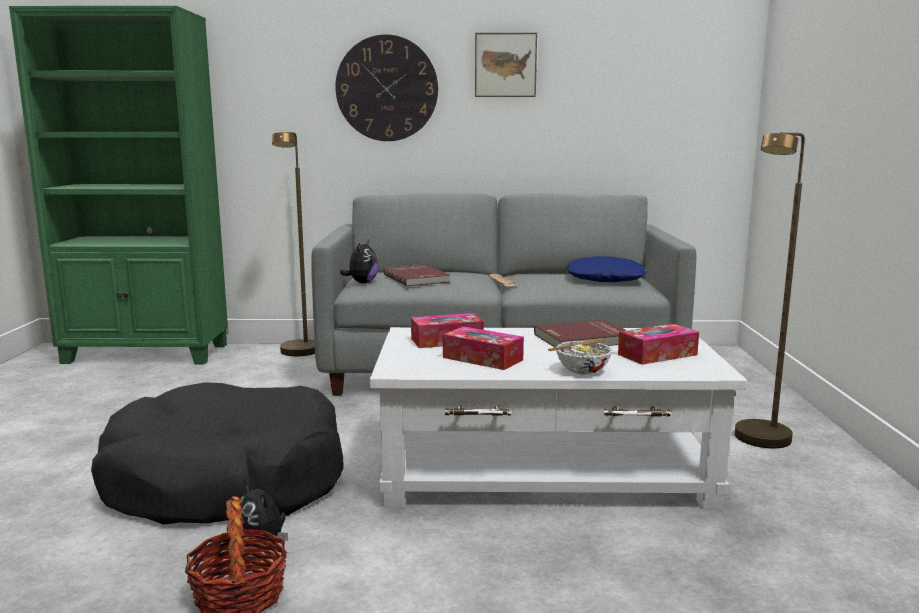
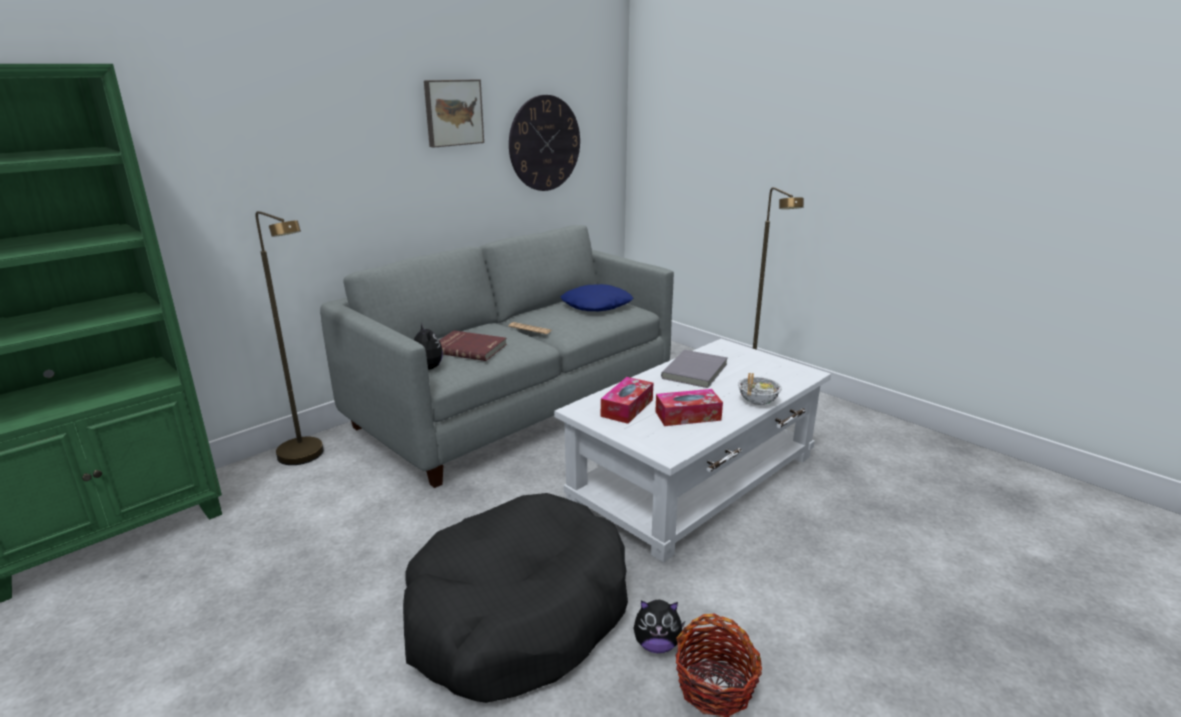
camera: 45 degrees left, 10 degrees up
(387, 88) = (342, 145): wall clock -> wall clock (544, 143)
(583, 339) = (696, 371): red book -> grey book
(657, 354) = (758, 370): tissue box -> none

